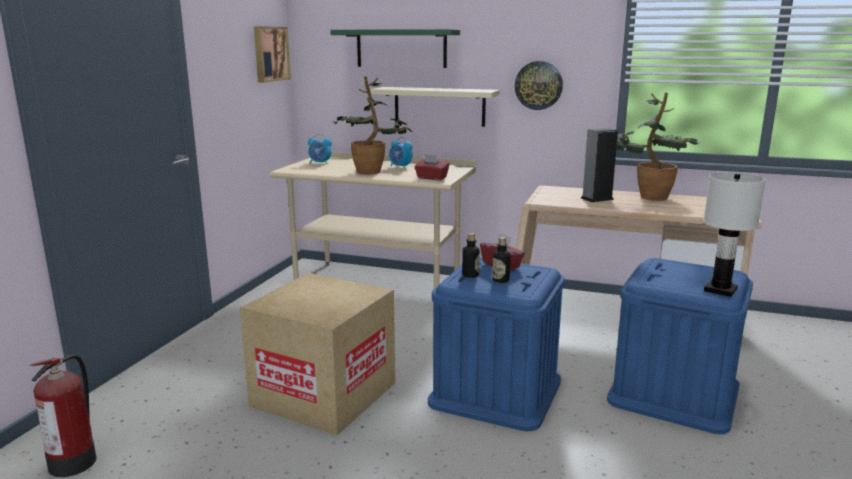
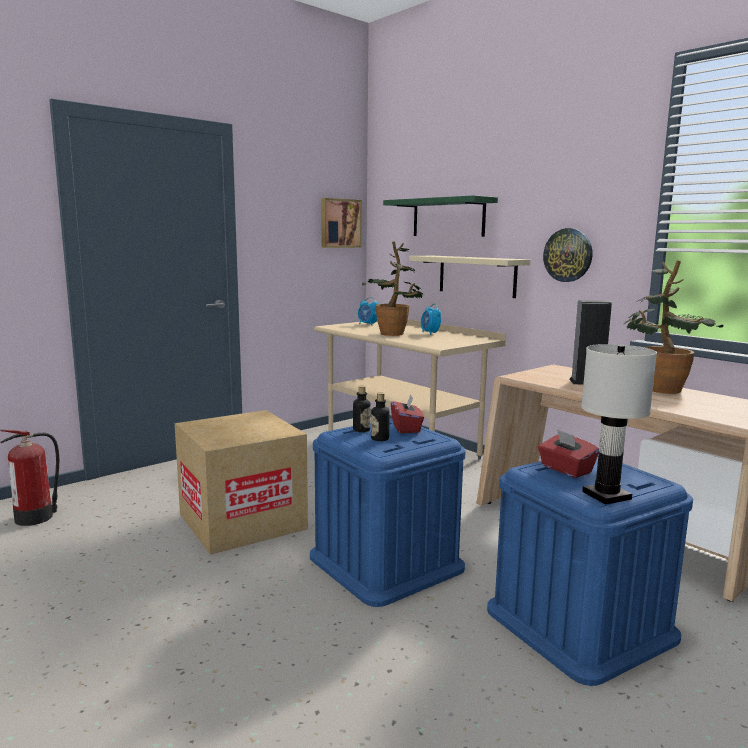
camera: 30 degrees right, 5 degrees down
(431, 178) = (435, 343): red tissue box -> red tissue box (565, 470)

